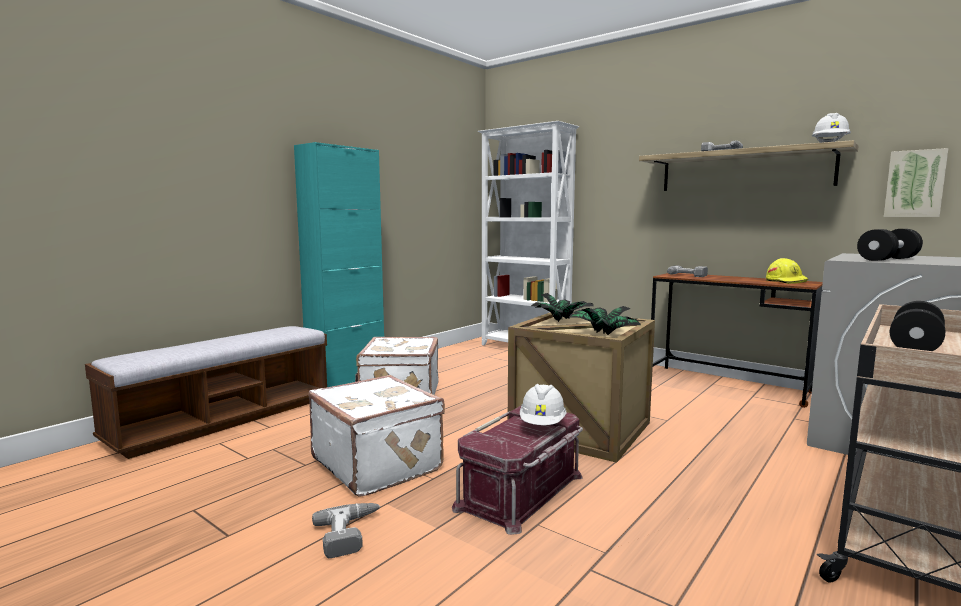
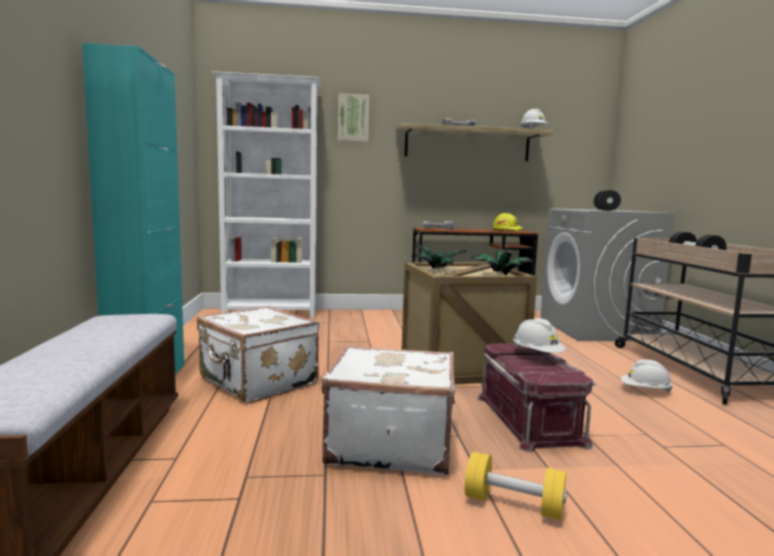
camera: 45 degrees left, 0 degrees up
(351, 534) = (513, 505): power drill -> yellow dumbbell
(738, 521) = (645, 391): none -> white hard hat
(915, 184) = (568, 163): picture -> picture (353, 118)

